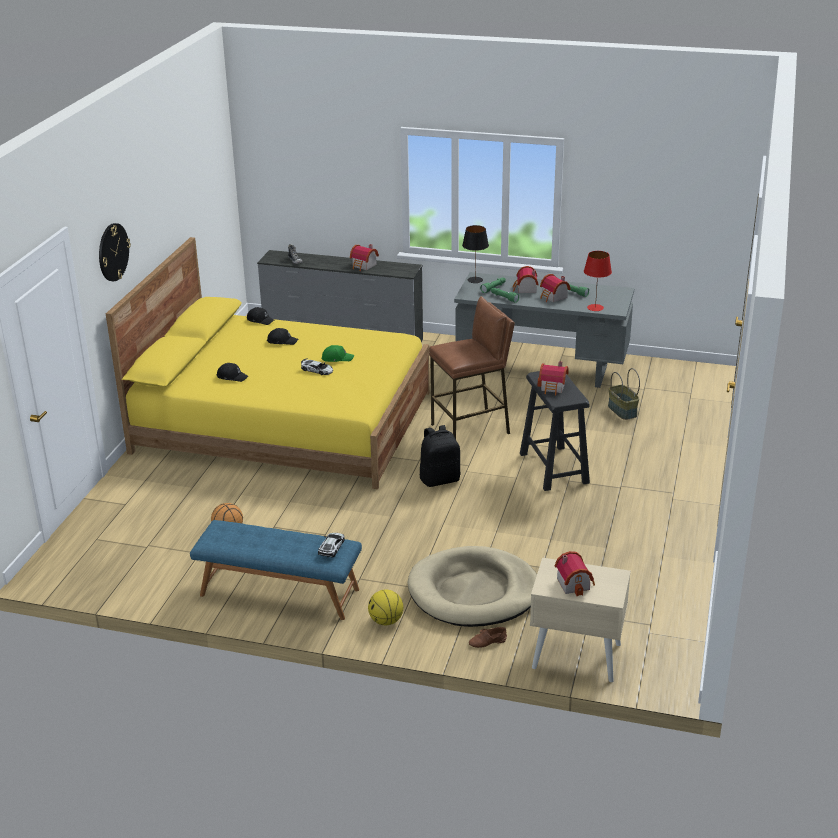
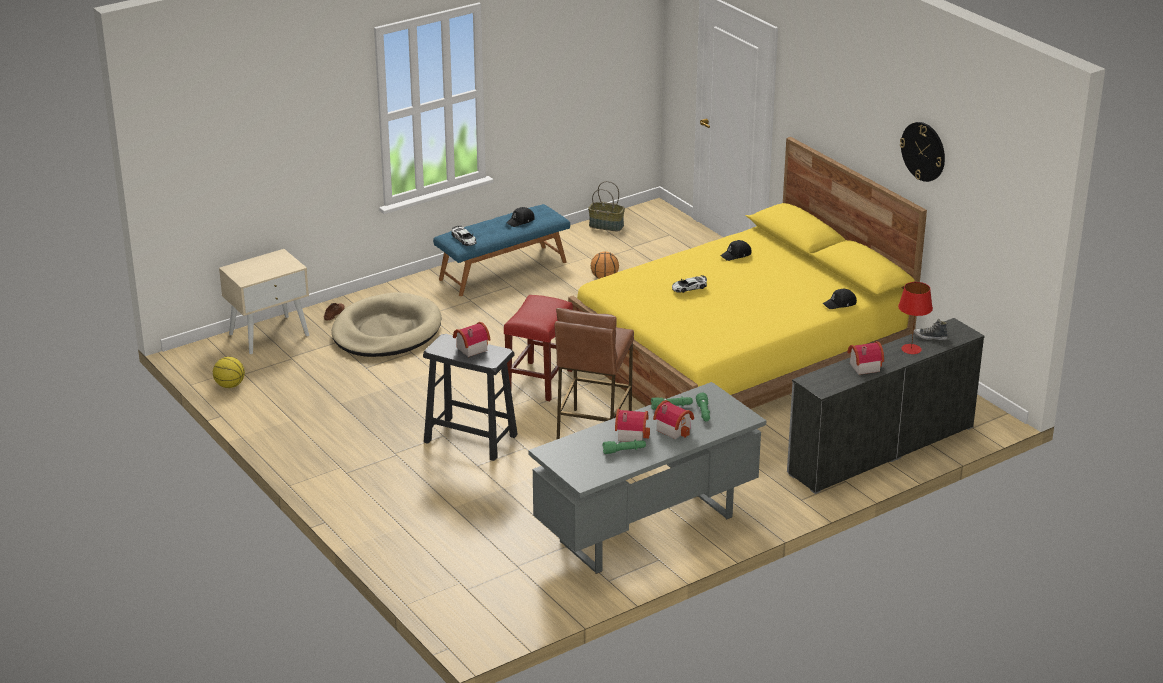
camera: 130 degrees right, 0 degrees up
(113, 252) = (821, 104): wall clock -> wall clock (923, 151)
(282, 341) = (777, 297): black cap -> black cap (520, 221)
(337, 358) = (703, 308): green cap -> none
(386, 621) = (412, 291): basketball -> basketball (229, 385)
(440, 479) = (539, 382): black backpack -> red stool
(474, 280) = (740, 412): black table lamp -> none
(575, 583) = (265, 265): toy house -> none
(595, 308) = (572, 443): red table lamp -> red table lamp (911, 349)
(621, 411) = (500, 527): basket -> basket (606, 225)

